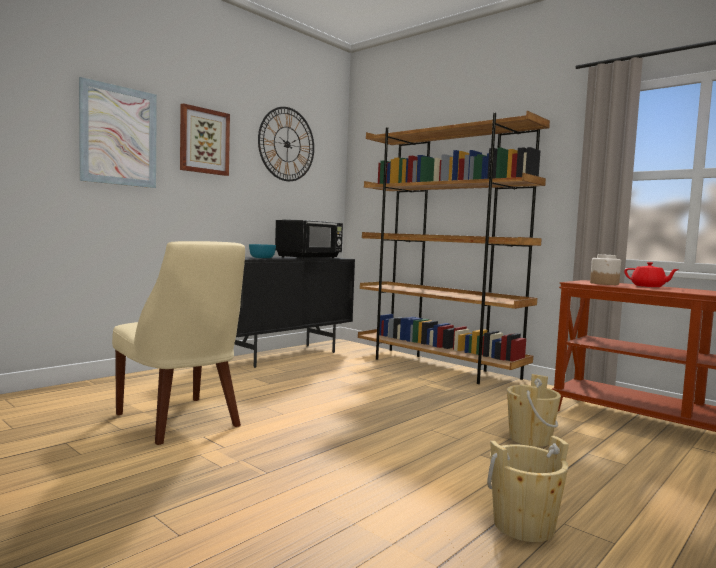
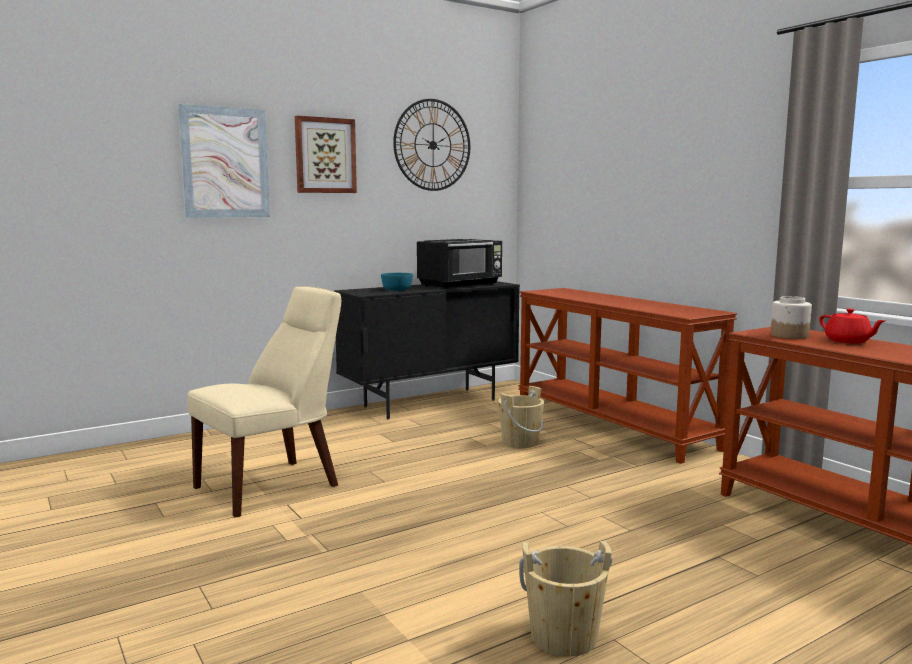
camera: 15 degrees right, 5 degrees up
(180, 422) = (273, 485): beige chair -> beige chair turned 105 degrees counterclockwise
(438, 367) = (613, 425): brown bookcase -> brown console table
(530, 438) = (658, 532): beige bucket -> beige bucket (520, 442)

